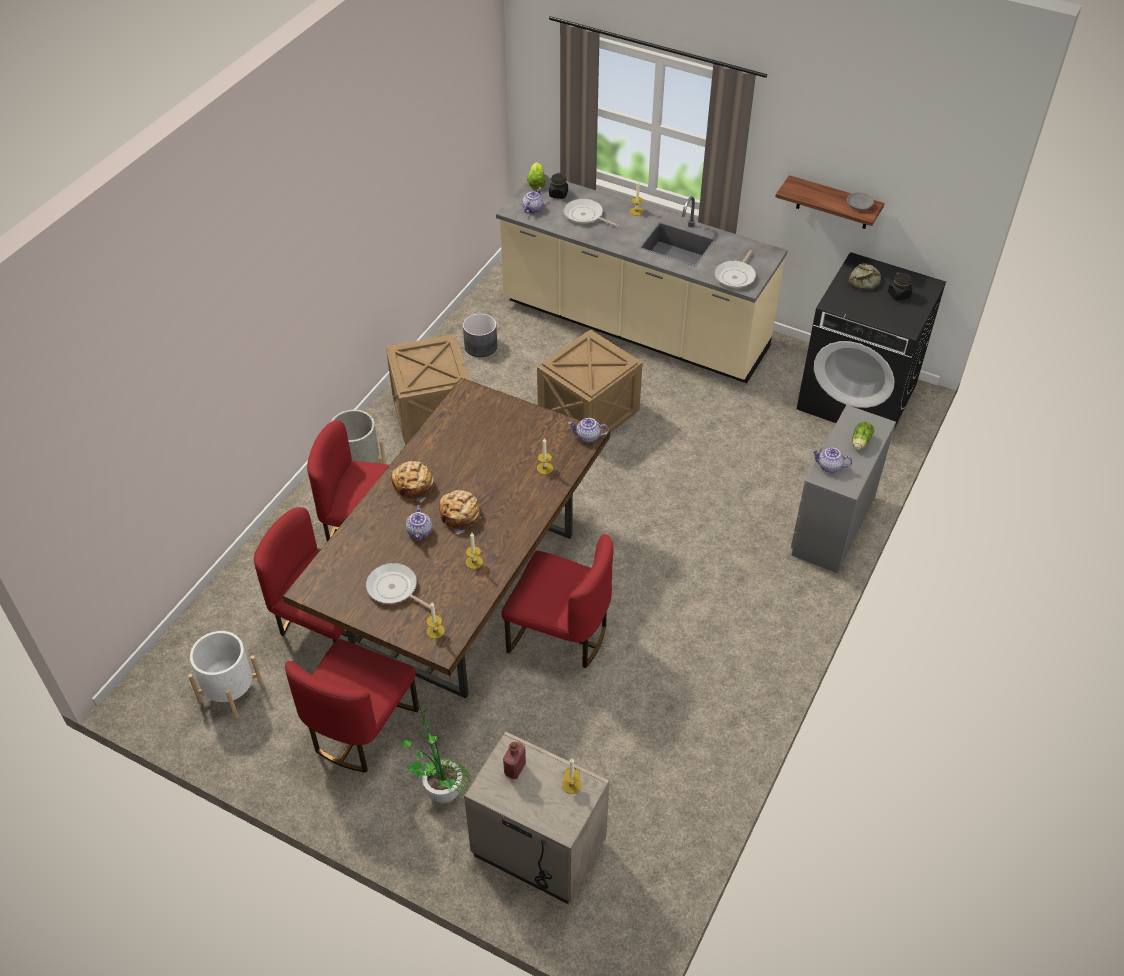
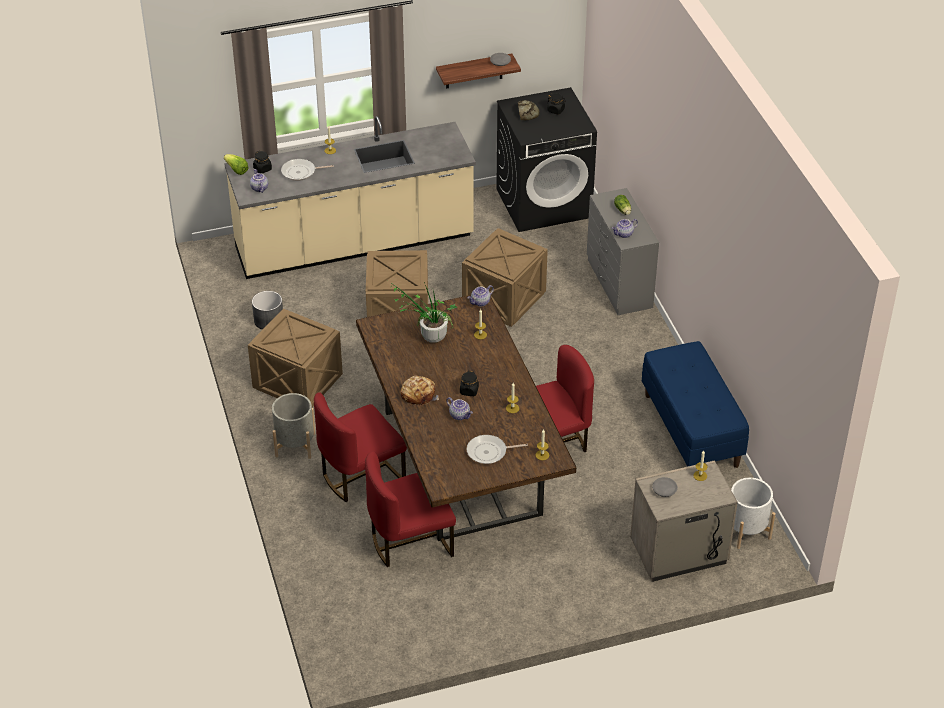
camera: 45 degrees left, 5 degrees down
(230, 692) = (402, 617): white planter -> white planter (746, 530)
(361, 728) = (506, 574): red chair -> none
(439, 787) = (590, 566): potted plant -> potted plant (428, 337)
(460, 515) = (469, 391): bread -> black jar
(515, 769) = (664, 490): red bottle -> grey plate
(702, 463) = (504, 298): none -> crate
(715, 730) = (691, 430): none -> blue bench
(736, 276) = (446, 155): frying pan -> none

